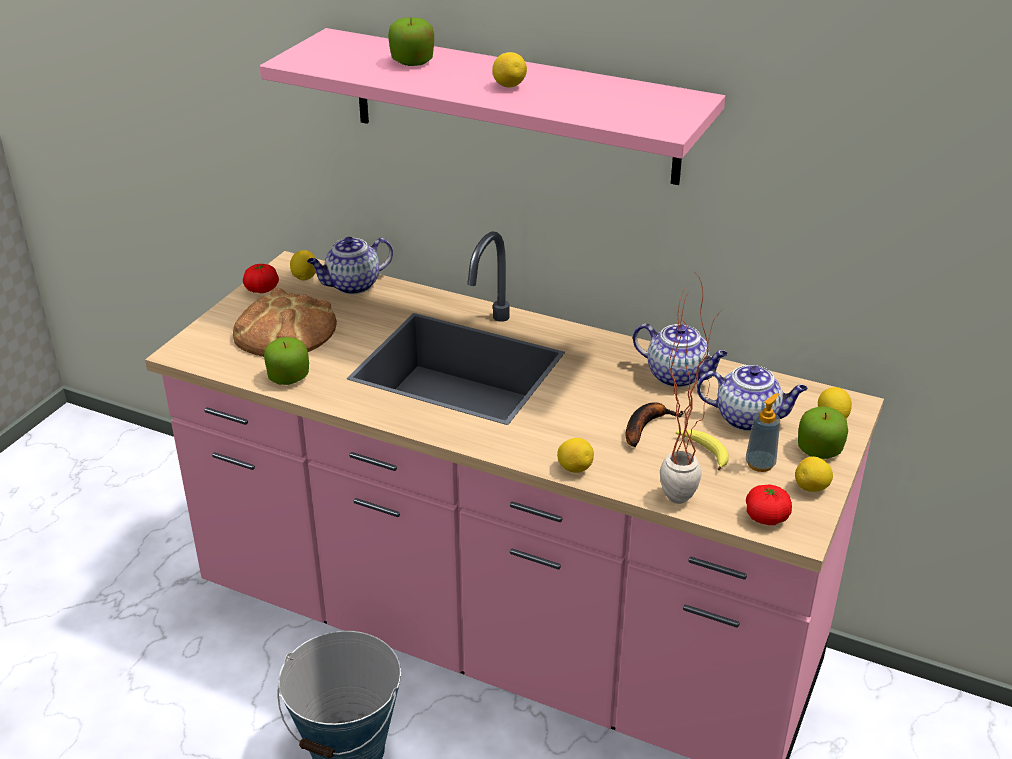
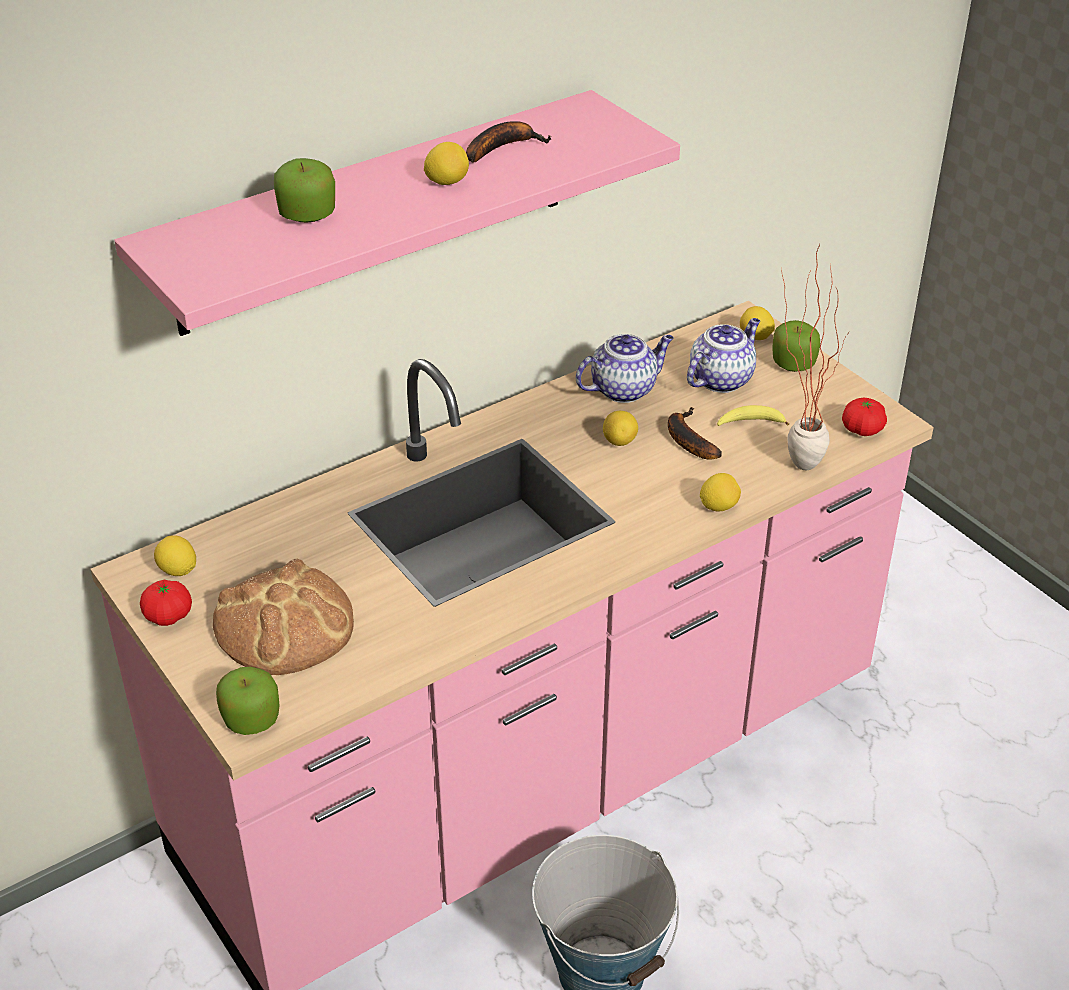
camera: 60 degrees left, 5 degrees up
(288, 377) = (391, 651): apple -> apple (251, 718)
(352, 286) = (239, 539): teapot -> none
(584, 89) = (502, 147): none -> banana
(760, 464) = (790, 401): soap dispenser -> none
(811, 488) = (841, 390): lemon -> lemon (619, 442)

